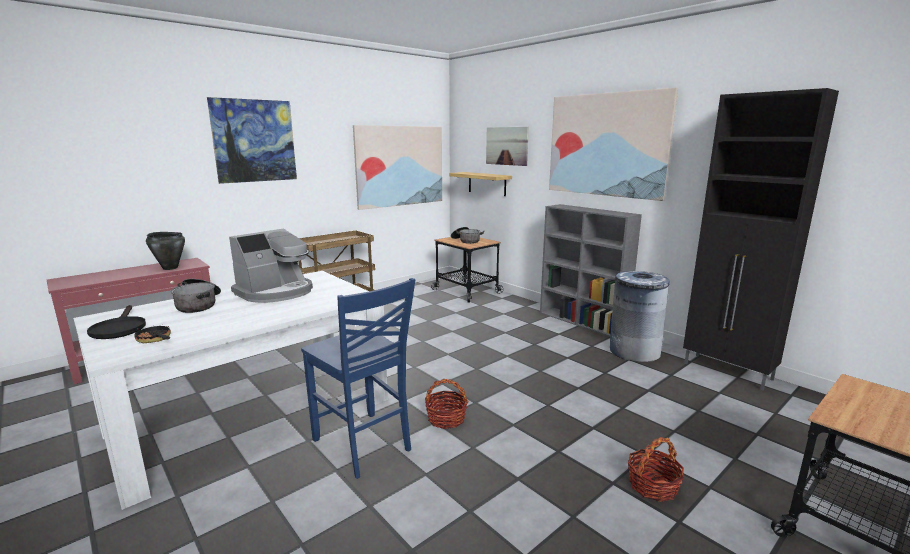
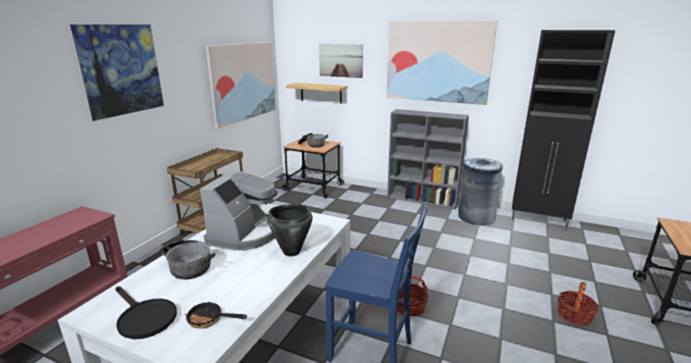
camera: 25 degrees left, 5 degrees up
(170, 268) = (70, 226): black cooking pot -> black cooking pot (291, 251)

